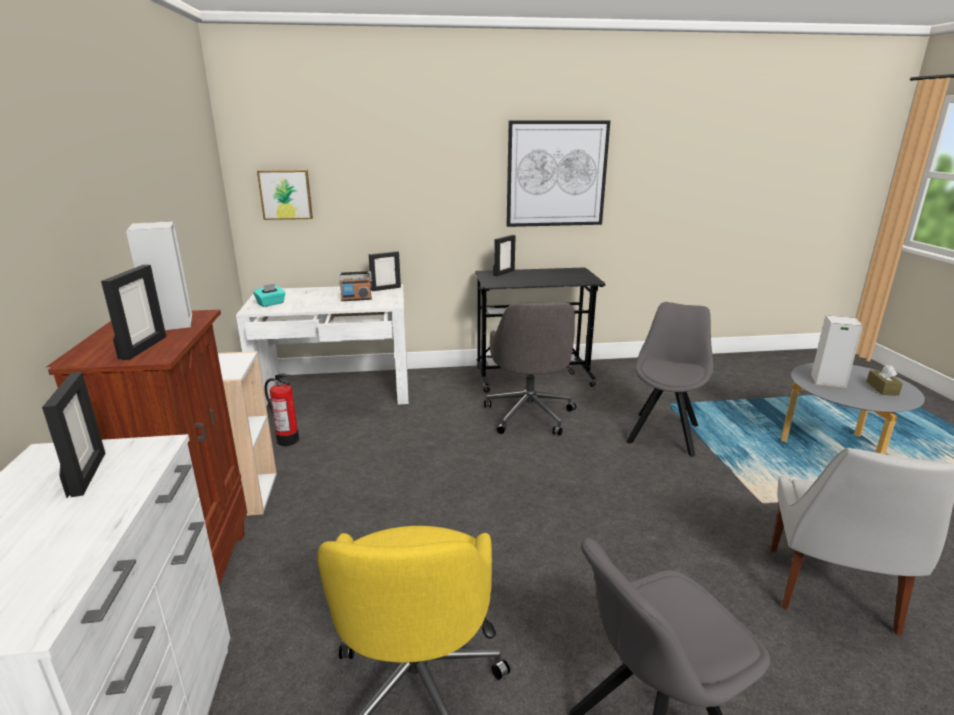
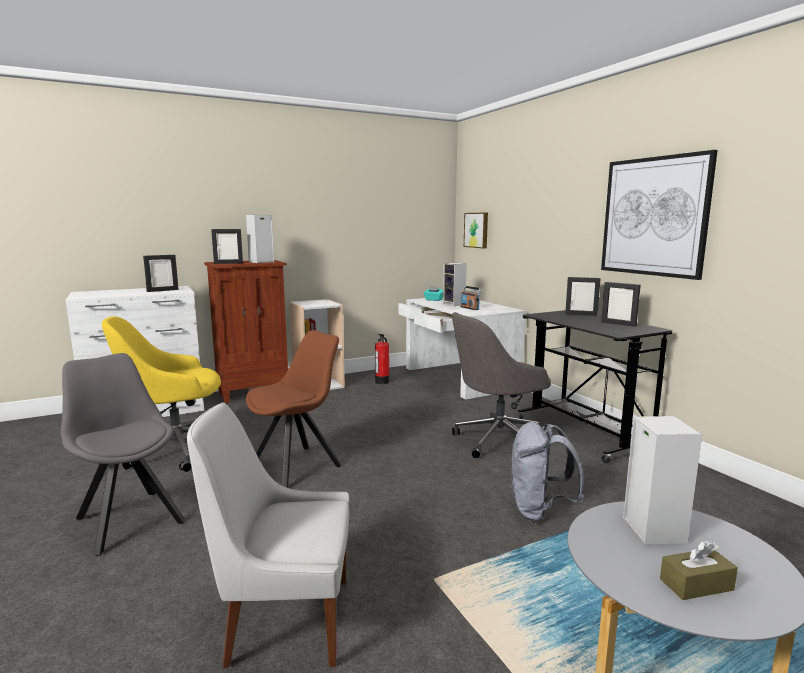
camera: 70 degrees right, 10 degrees down
(321, 300) = (455, 304): none -> speaker
(385, 288) = (506, 309): picture frame -> picture frame (618, 324)
(534, 553) = (296, 466): none -> brown chair
(664, 433) = (540, 511): grey chair -> grey backpack

